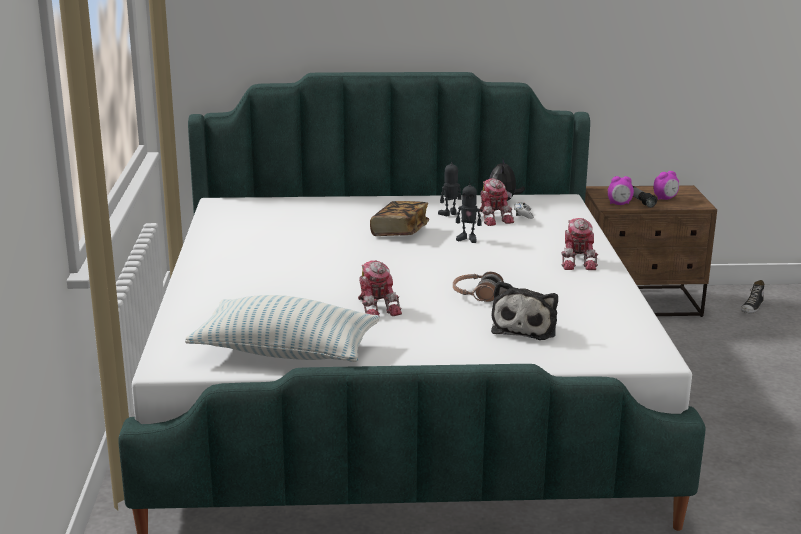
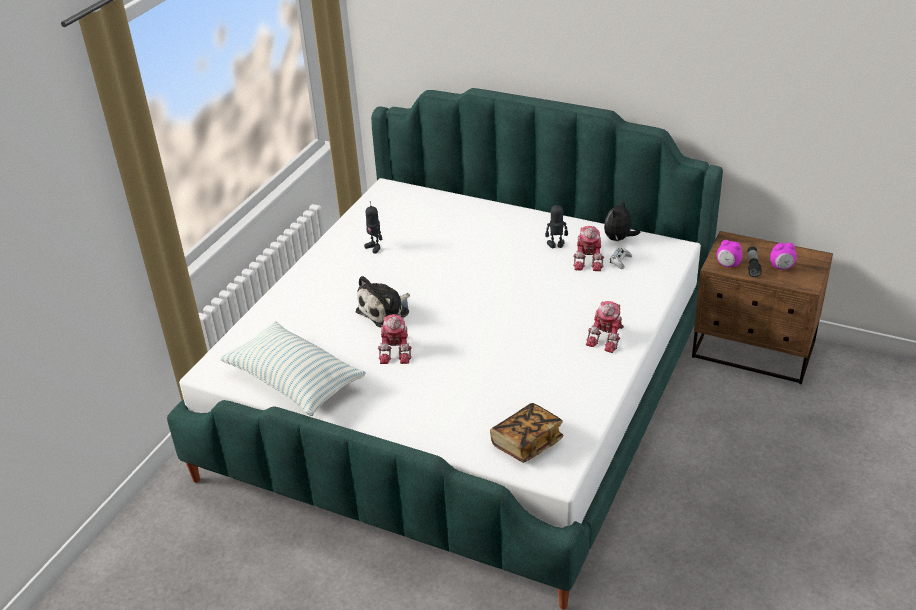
camera: 30 degrees right, 15 degrees up
(399, 232) = (494, 260): book -> book (526, 443)
(467, 239) = (541, 283): toy robot -> toy robot (374, 247)
(477, 295) = (485, 356): headphones -> none
(525, 327) = (488, 407): plush toy -> plush toy (385, 311)
(752, 308) = (863, 386): shoe -> none

